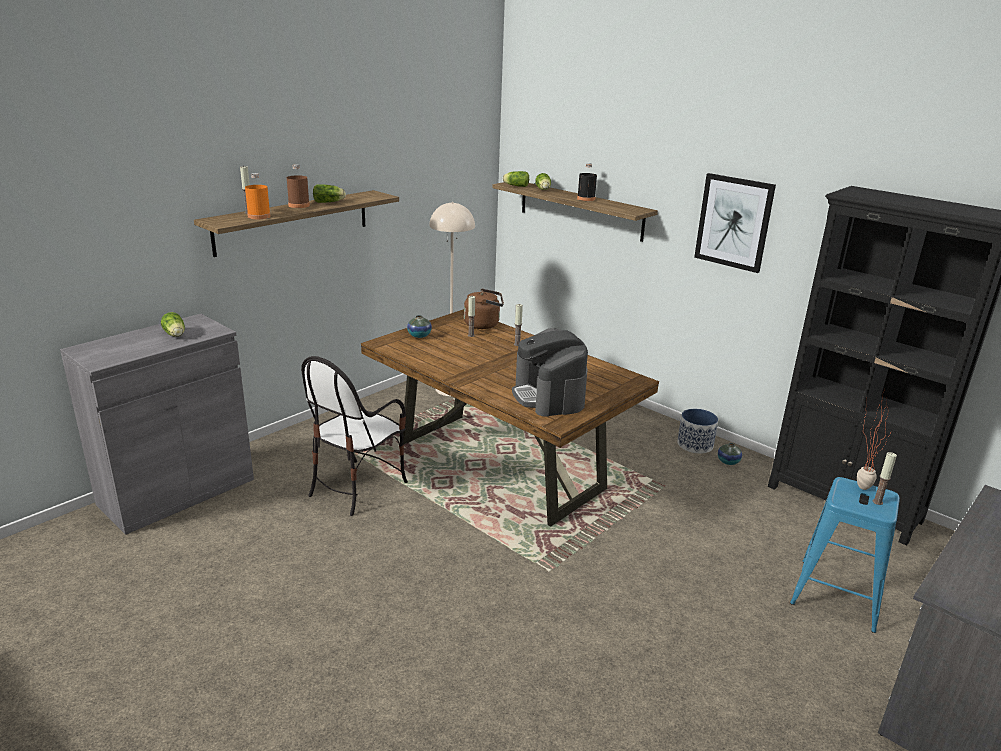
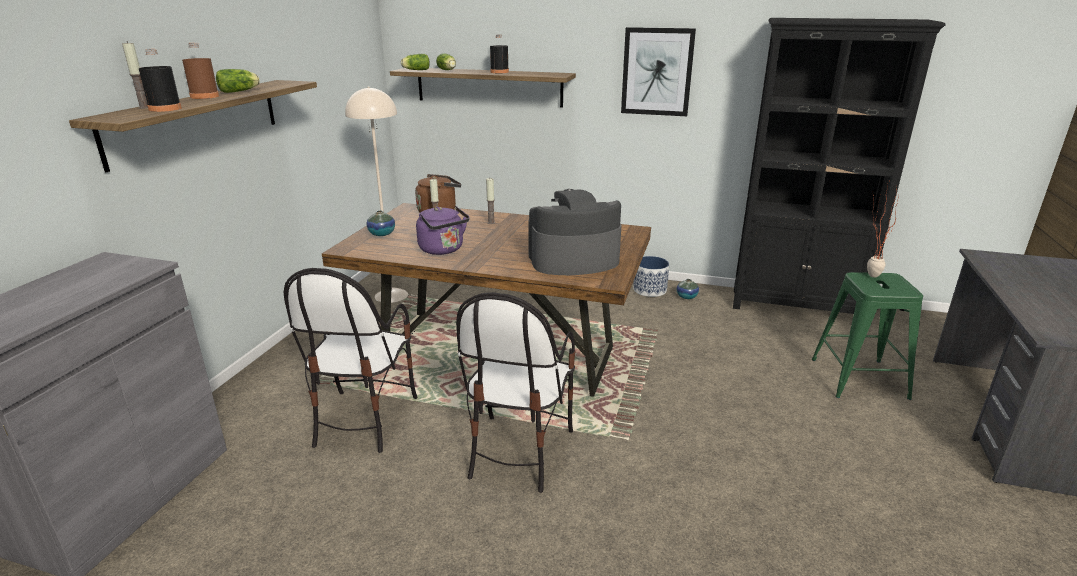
camera: 25 degrees left, 0 degrees up
(175, 335) = (87, 282): lettuce -> none
(259, 216) = (165, 109): orange bottle -> black bottle
(452, 361) = (443, 250): none -> purple kettle
(452, 549) = (518, 451): none -> chair
(549, 396) = (573, 260): coffee machine -> coffee machine turned 120 degrees clockwise
(837, 595) = (859, 379): blue stool -> green stool
(877, 502) = (894, 284): candle -> none

